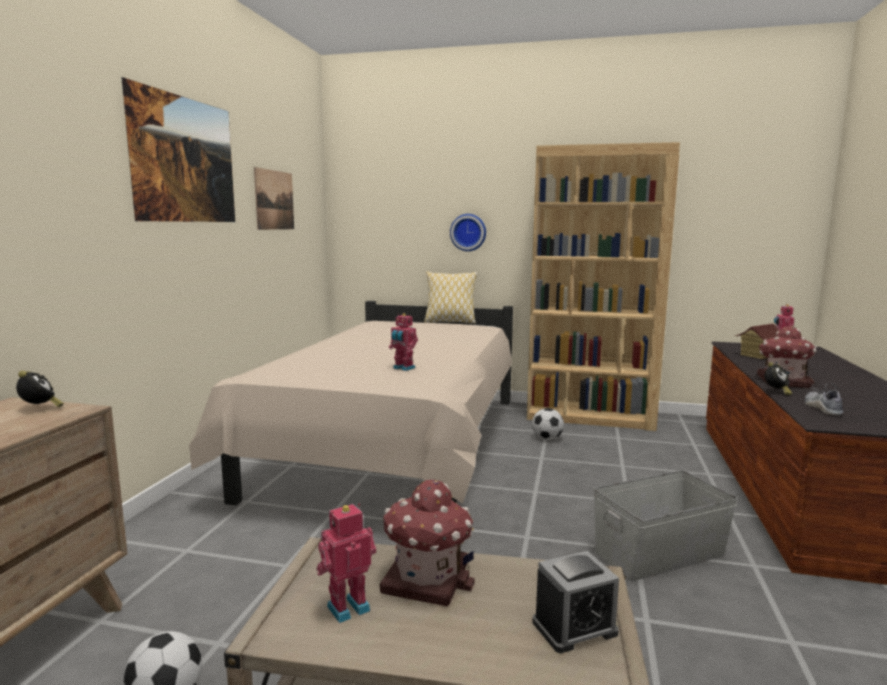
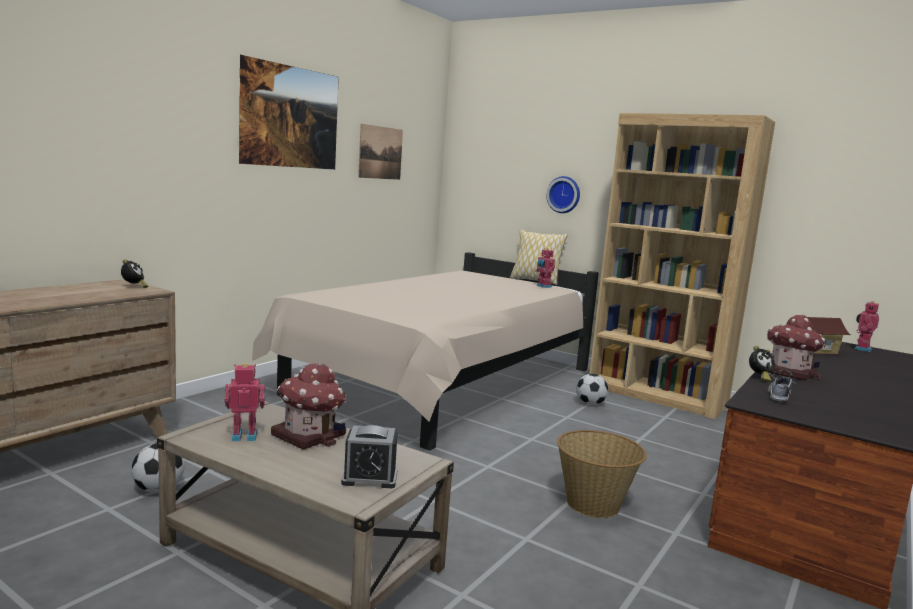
camera: 20 degrees right, 0 degrees up
(403, 368) = (425, 306): toy robot -> toy robot (543, 286)
(660, 554) = (594, 504): grey storage box -> basket

